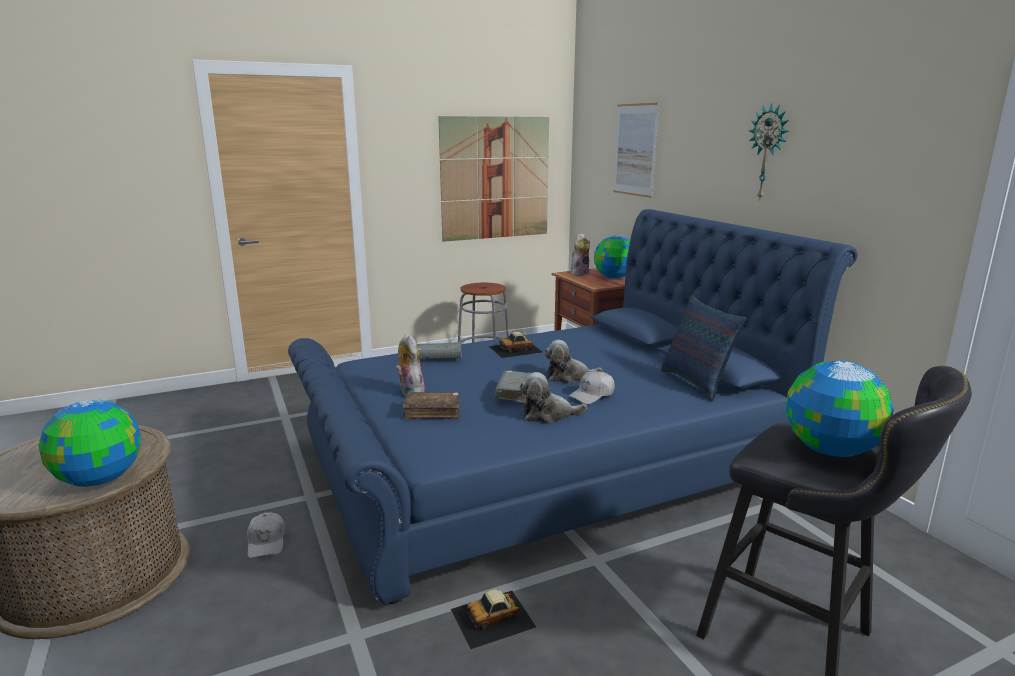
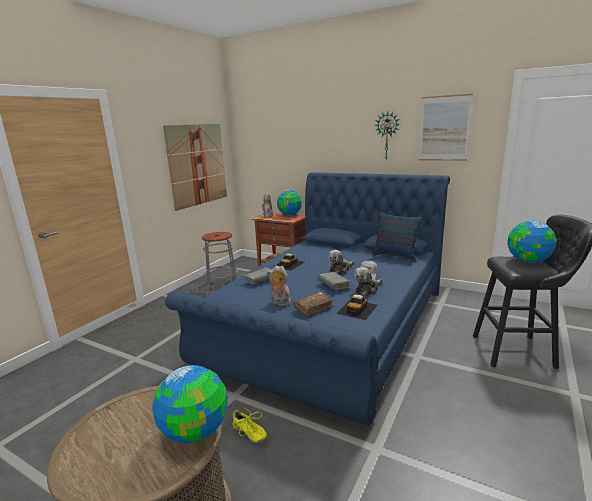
camera: 35 degrees left, 0 degrees up
(267, 542) = (249, 433): white cap -> yellow shoe
(493, 618) = (419, 403): toy car -> toy car (357, 309)
(635, 150) = (289, 140): picture -> picture (444, 128)

